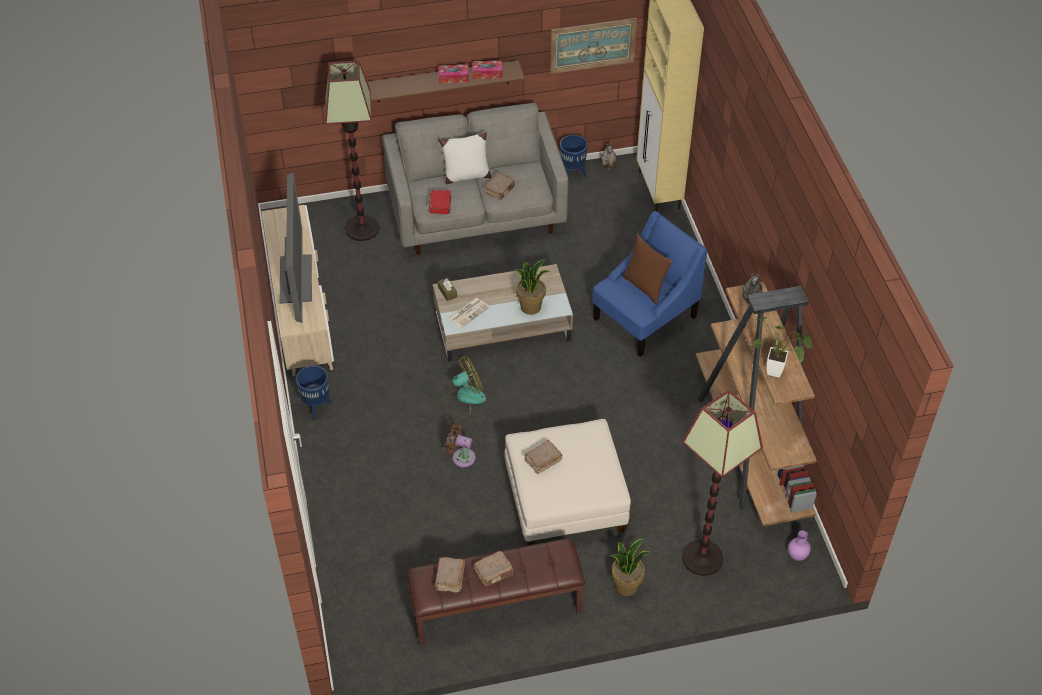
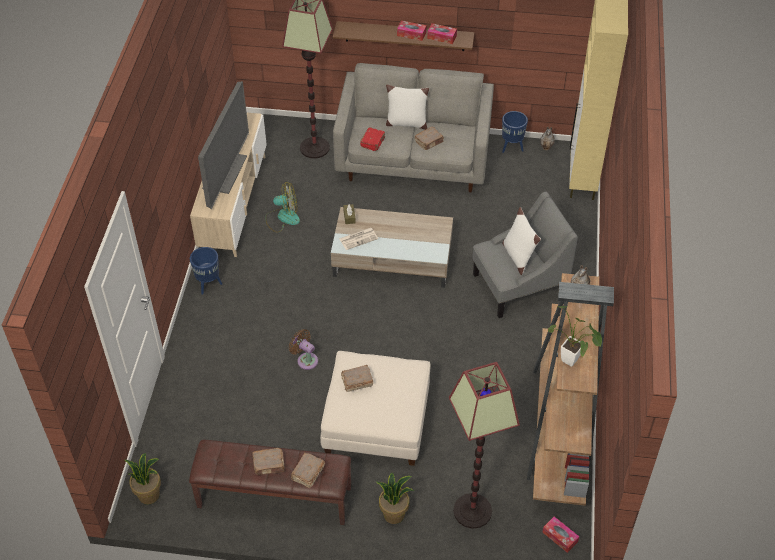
camera: 20 degrees right, 0 degrees up
(449, 579) = (229, 458): brown book -> brown book (307, 473)
(464, 398) = (331, 311): fan -> fan (282, 218)
(530, 306) = (413, 248): potted plant -> potted plant (149, 494)
(592, 45) = (544, 33): picture -> none
(644, 286) = (518, 256): brown pillow -> white pillow
(645, 318) = (518, 285): blue armchair -> grey armchair
(797, 556) = (560, 537): purple vase -> tissue box

